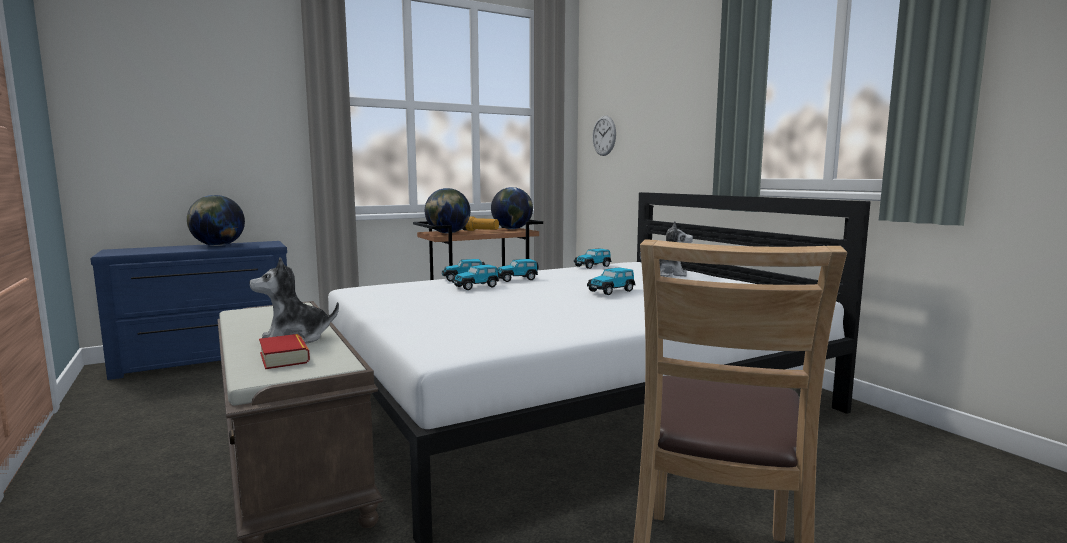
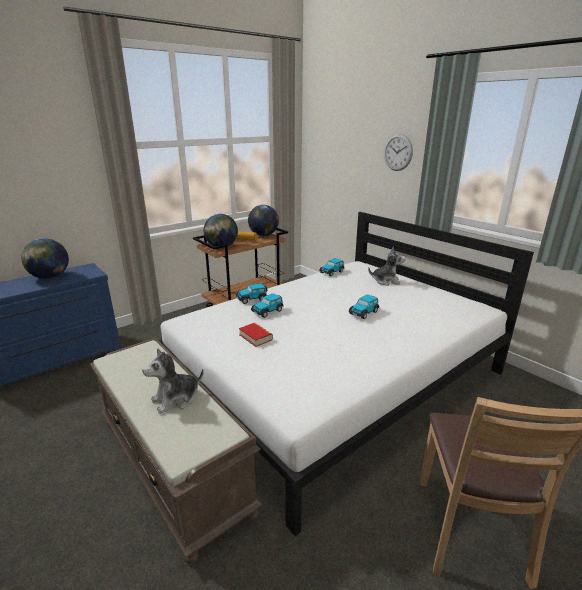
camera: 10 degrees left, 15 degrees up
(284, 358) = (184, 427): book -> book (255, 337)
(517, 279) = (290, 297): toy car -> none
(604, 135) = (325, 158): wall clock -> wall clock (398, 152)

